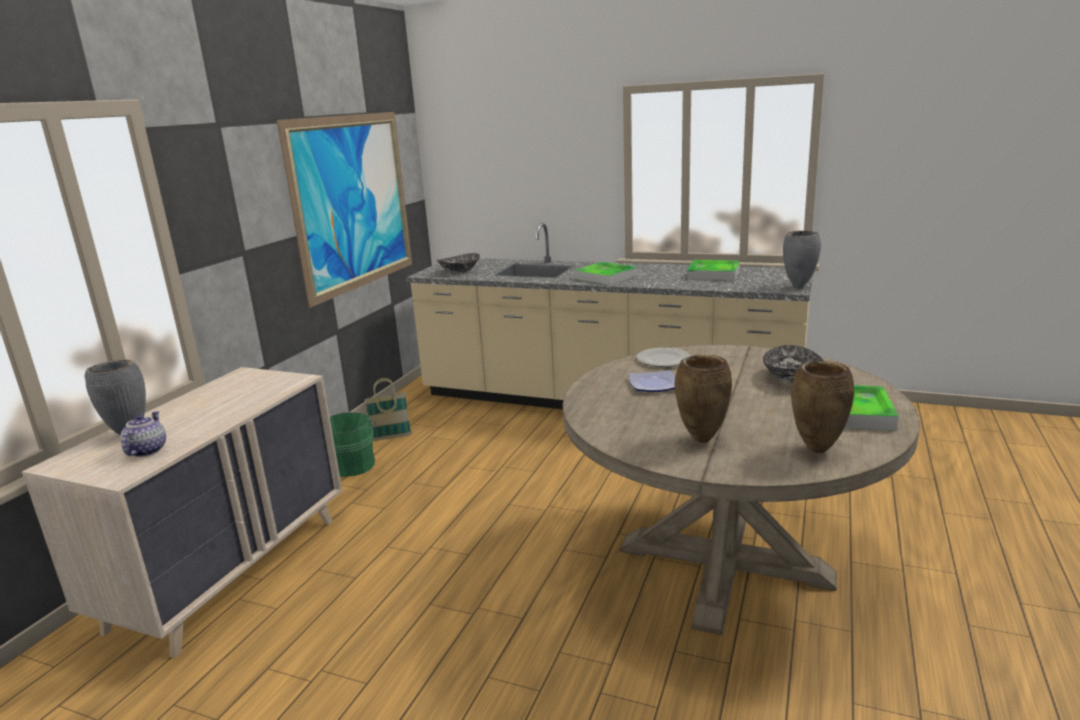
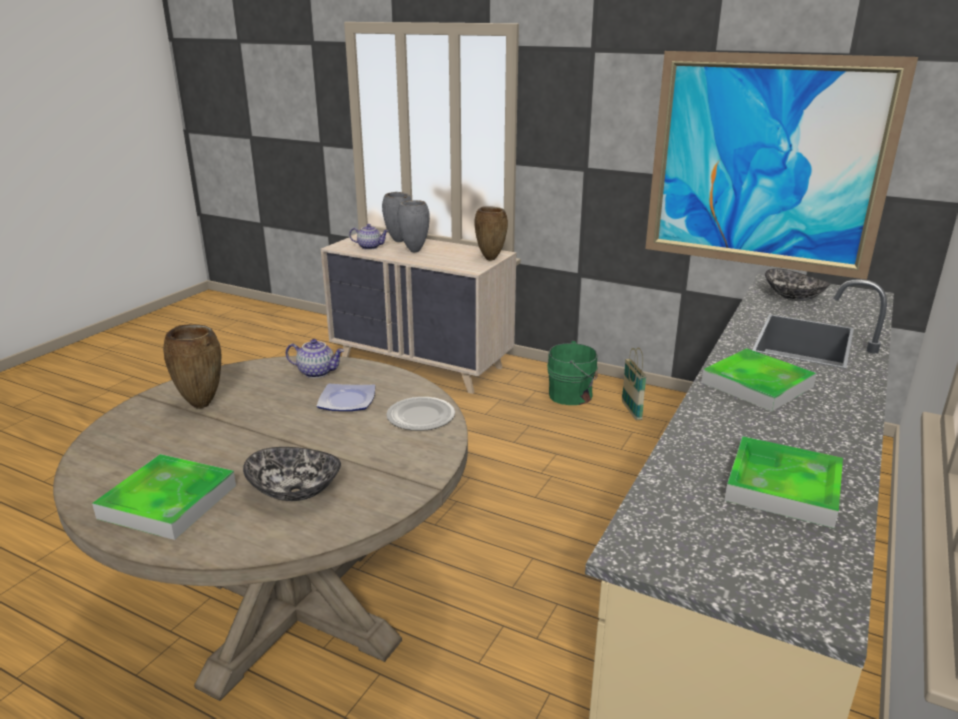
camera: 95 degrees right, 5 degrees up
(604, 405) = (317, 372): none -> teapot
(798, 286) = (656, 568): grey vase -> grey vase (414, 251)
(816, 449) = (120, 456): brown vase -> brown vase (491, 259)

